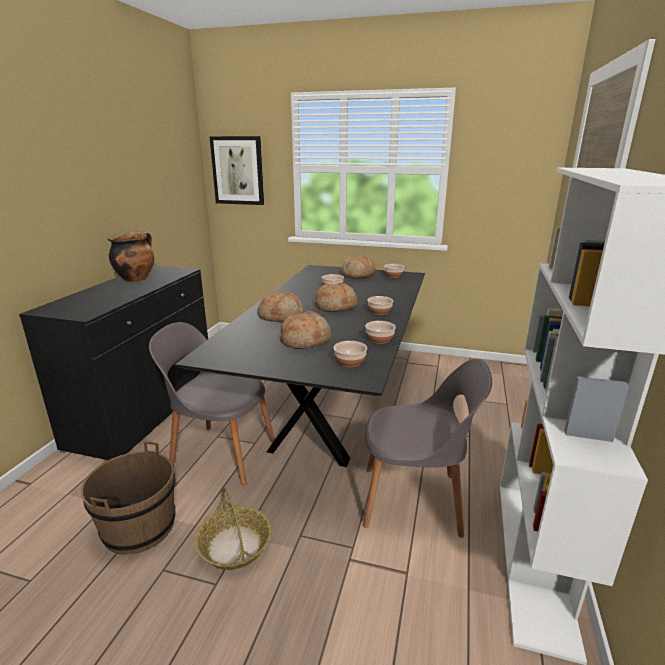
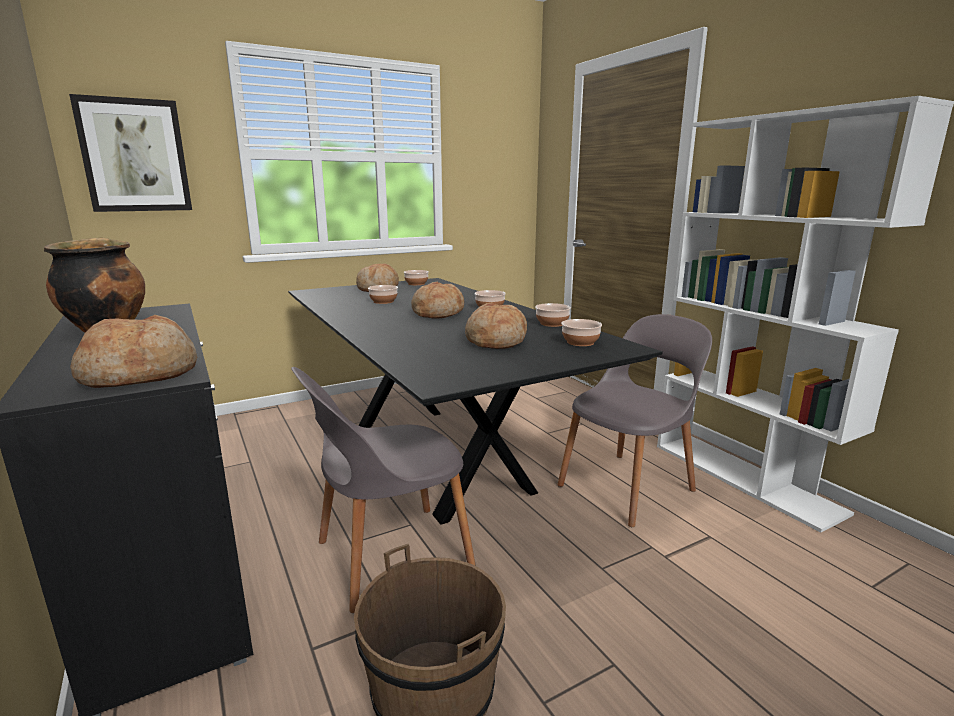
camera: 45 degrees left, 5 degrees down
(235, 546) = (568, 620): basket -> none
(281, 317) = (408, 332): bread -> bread (141, 374)

